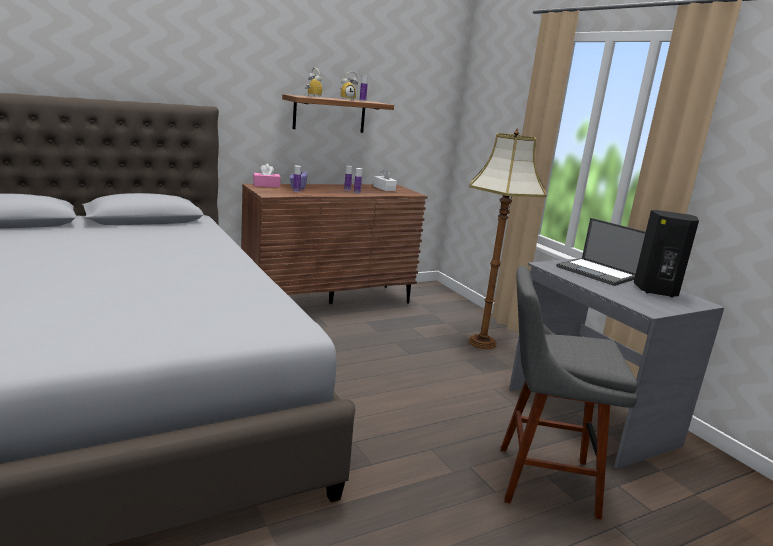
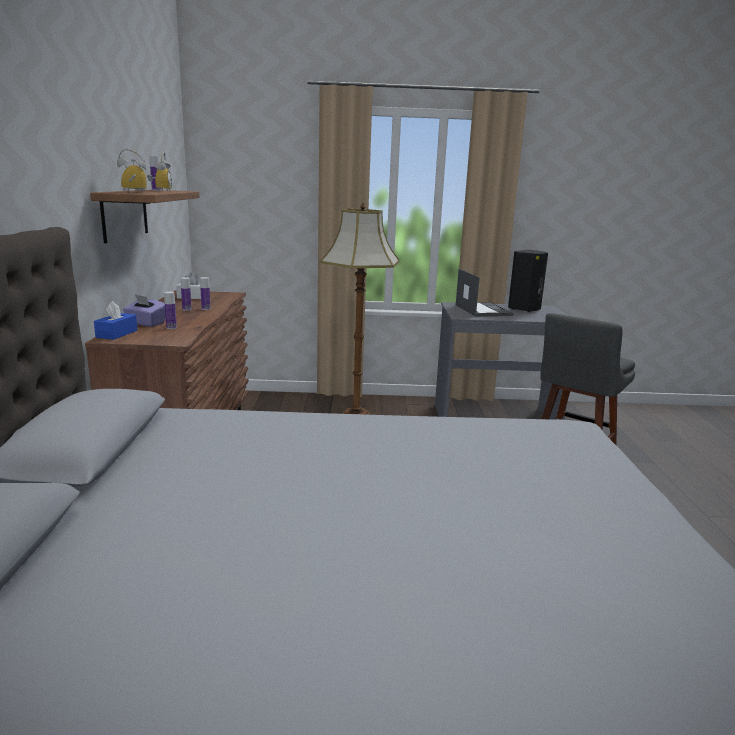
camera: 60 degrees left, 0 degrees up
(266, 185) = (117, 334): pink tissue box -> blue tissue box
(598, 272) = (482, 310): laptop -> laptop turned 90 degrees counterclockwise

